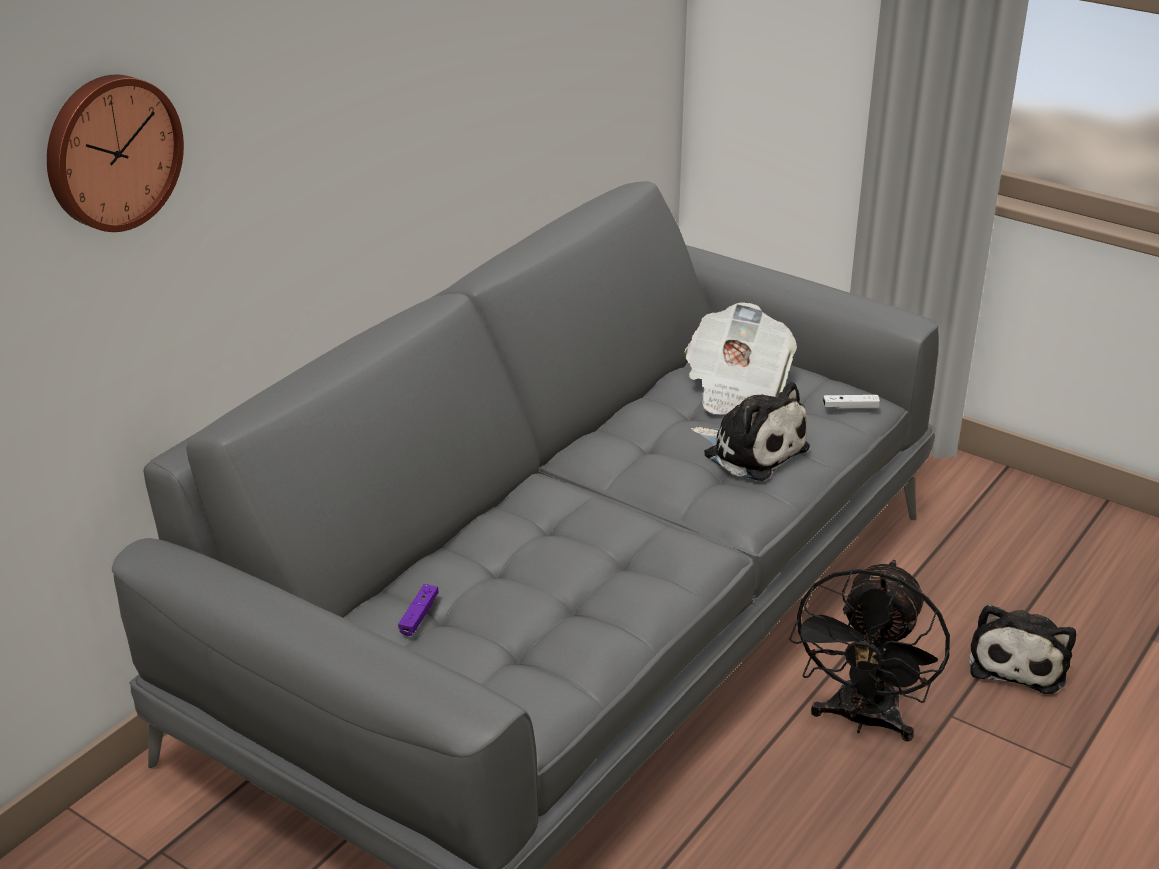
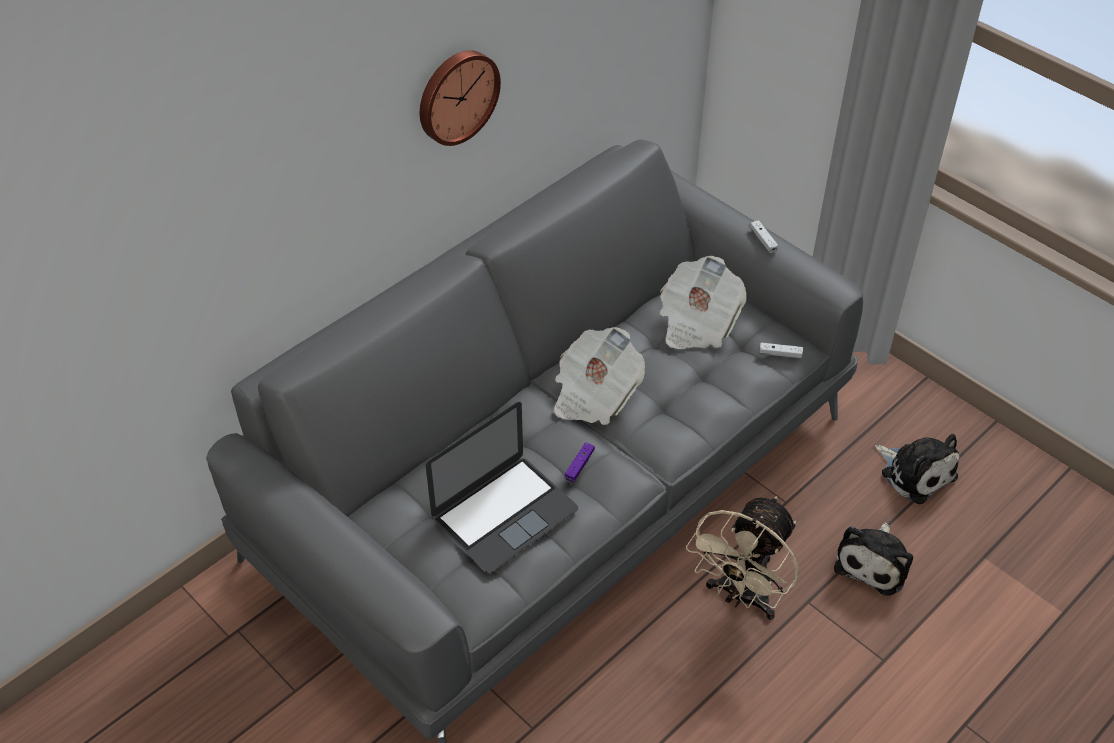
camera: 10 degrees right, 15 degrees up
(111, 152) = (204, 197): wall clock -> wall clock (456, 96)
(419, 615) = (414, 512): purple game controller -> purple game controller (579, 465)
(546, 603) = (505, 513): none -> laptop
(628, 469) = (594, 394): none -> newspaper
(751, 450) = (691, 387): plush toy -> plush toy (915, 472)
(799, 285) = (763, 240): none -> white game controller
(862, 720) = (742, 597): black fan -> beige fan

